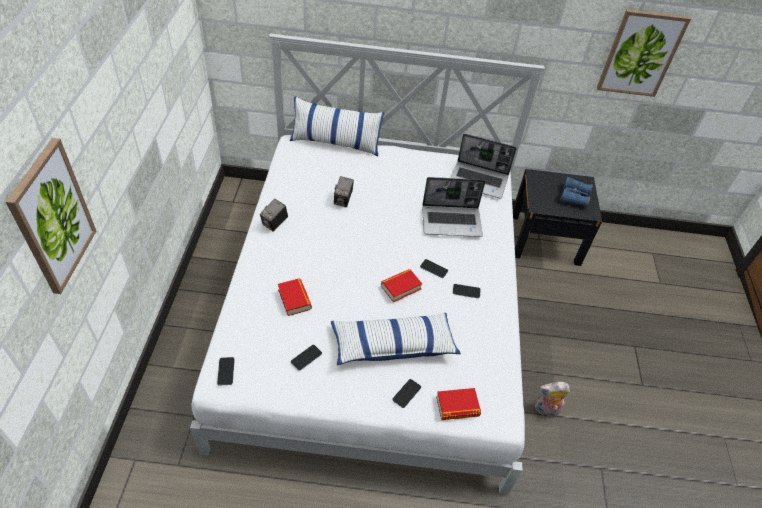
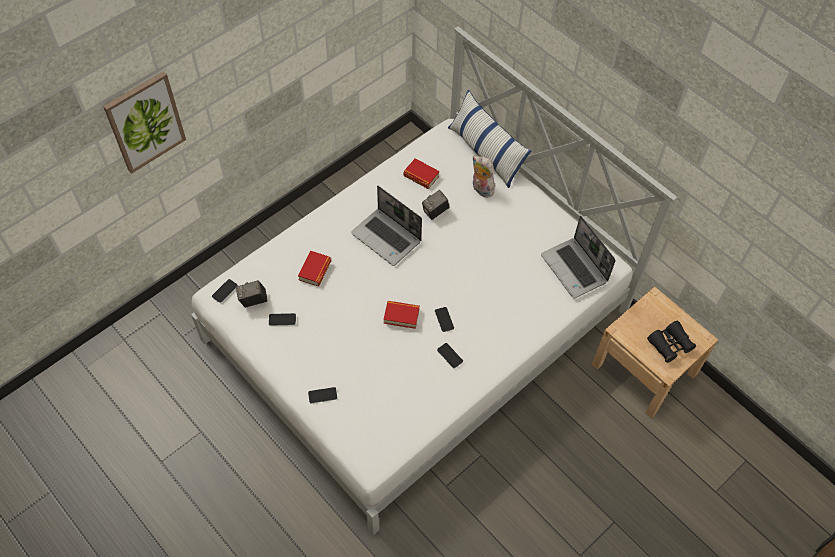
camera: 45 degrees right, 10 degrees up
(274, 224) = (362, 199): camera -> camera (253, 300)
(393, 345) = (350, 355): pillow -> none
(452, 221) = (505, 290): laptop -> laptop (387, 237)
(457, 406) = (347, 431): book -> book (421, 176)
(544, 239) = (644, 369): black nightstand -> beige nightstand
(546, 410) = (471, 505): plush toy -> plush toy (481, 189)
(574, 197) = (669, 345): blue binoculars -> black binoculars
(640, 53) = (773, 243): picture -> none

